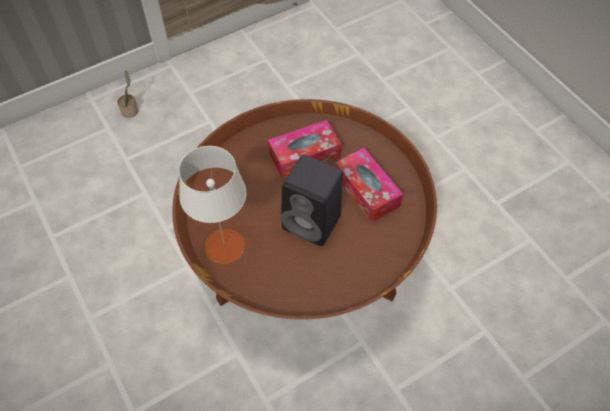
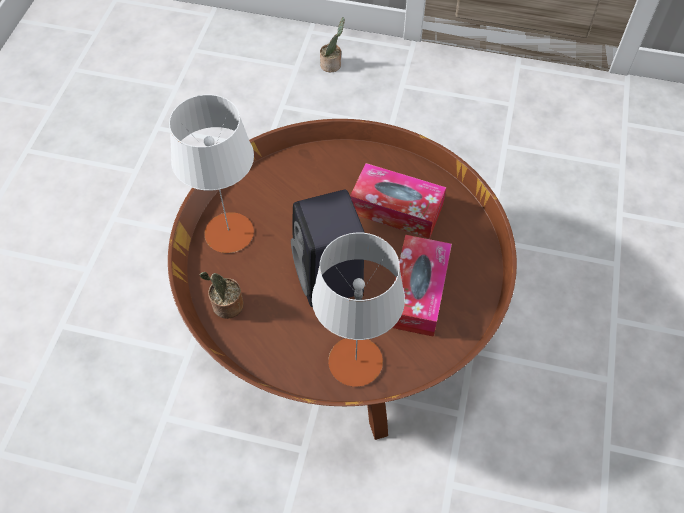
camera: 45 degrees right, 0 degrees up
(274, 288) = (226, 306): none -> potted plant
(378, 253) = (356, 361): none -> grey table lamp

